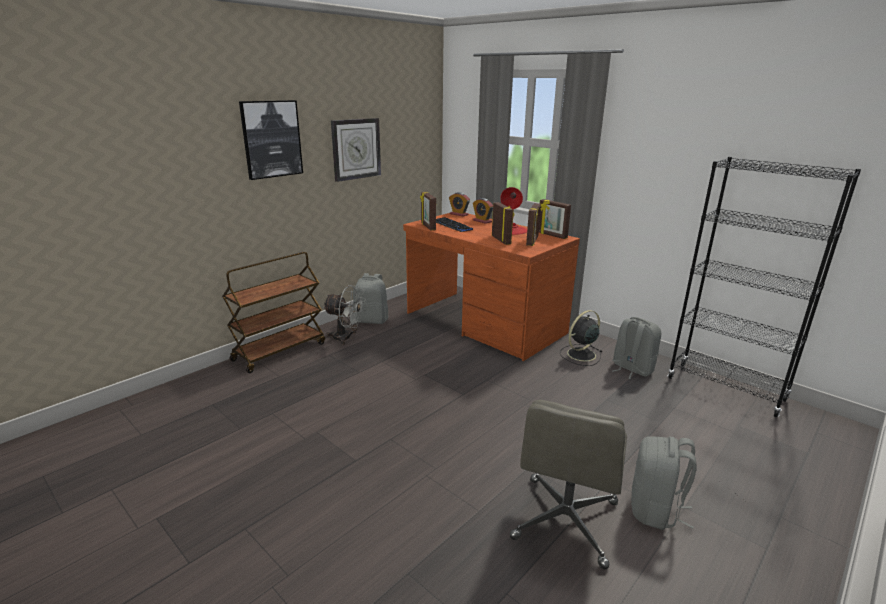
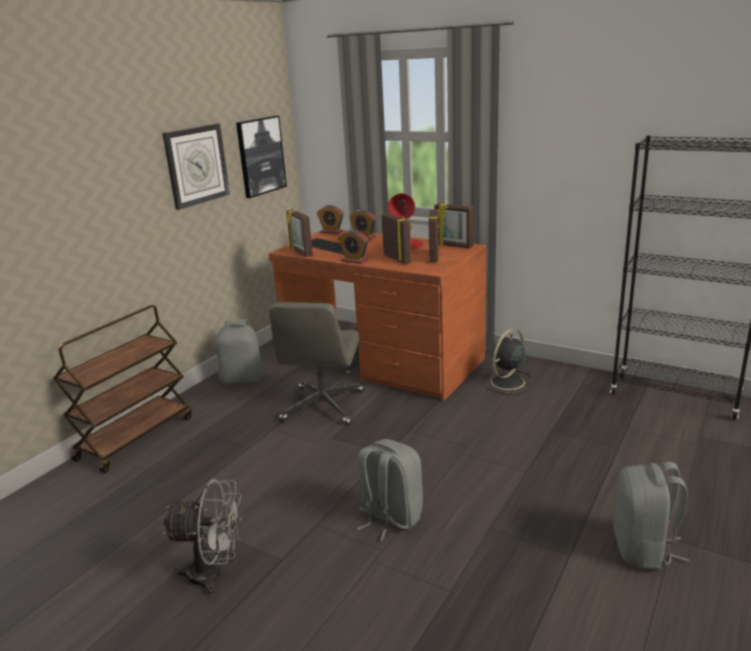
camera: 10 degrees left, 0 degrees up
(271, 139) = (92, 165): picture -> picture (260, 156)
(346, 338) = (218, 406): grey fan -> grey fan (214, 574)
(466, 237) = (354, 261): none -> alarm clock
(565, 521) = (551, 583): grey office chair -> grey office chair (323, 406)
(631, 368) = (568, 390): grey backpack -> grey backpack (389, 517)

